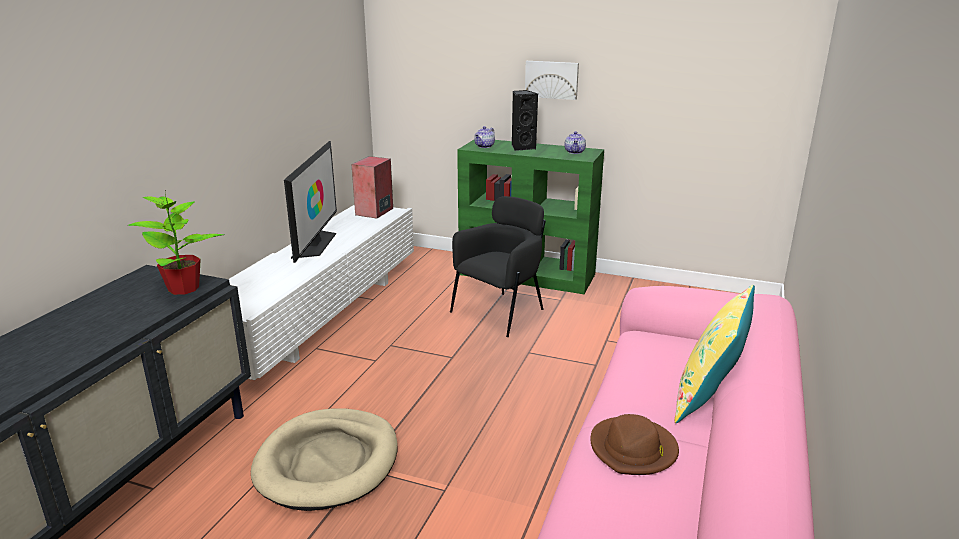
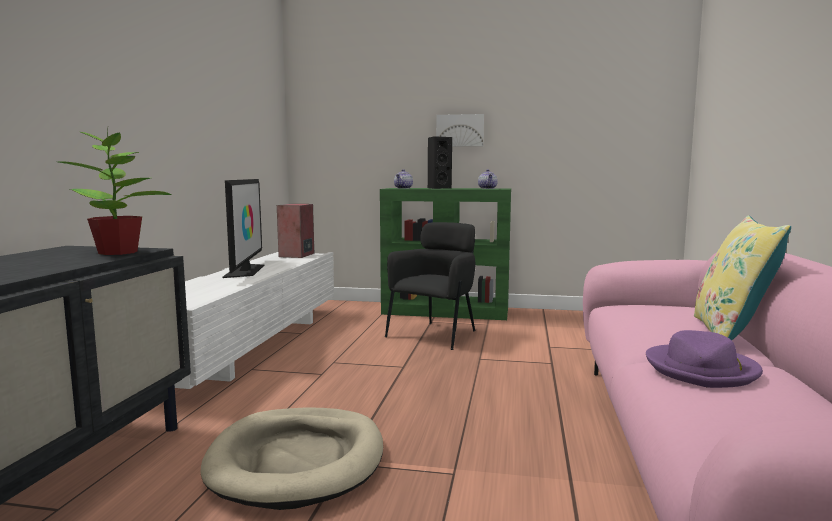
camera: 10 degrees left, 15 degrees down
(633, 449) = (702, 370): brown hat -> purple hat

